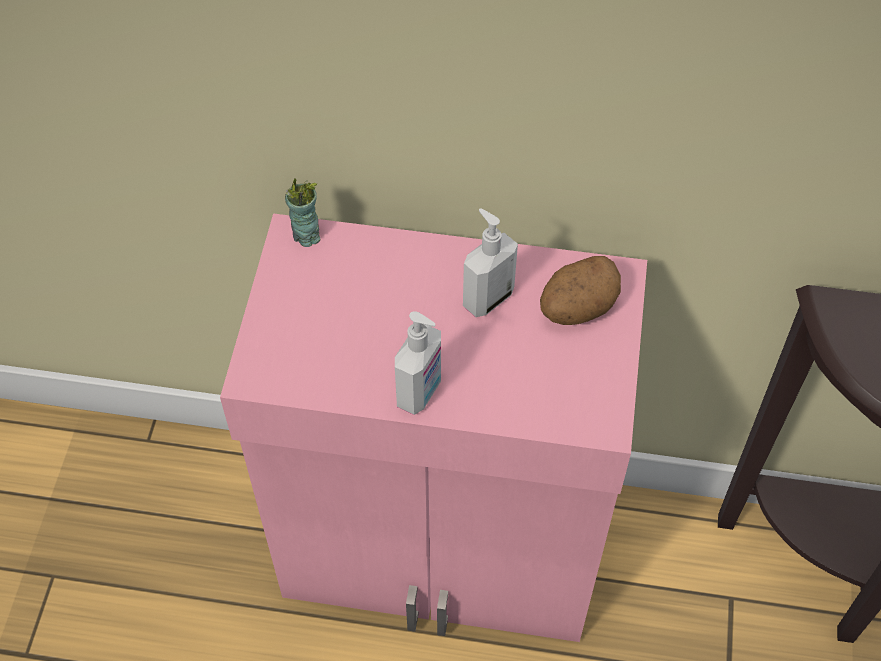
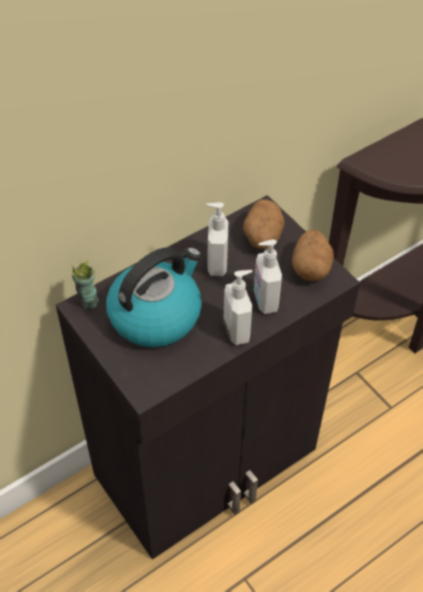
camera: 45 degrees left, 5 degrees down
(357, 304) = (156, 315): none -> kettle
(443, 551) = (209, 463): pink cabinet -> black cabinet
(490, 383) = (264, 300): none -> soap dispenser
(591, 388) = (310, 267): none -> potato

